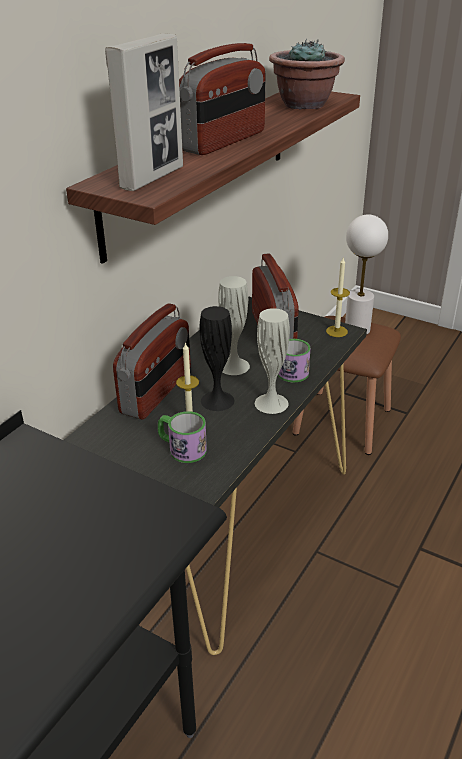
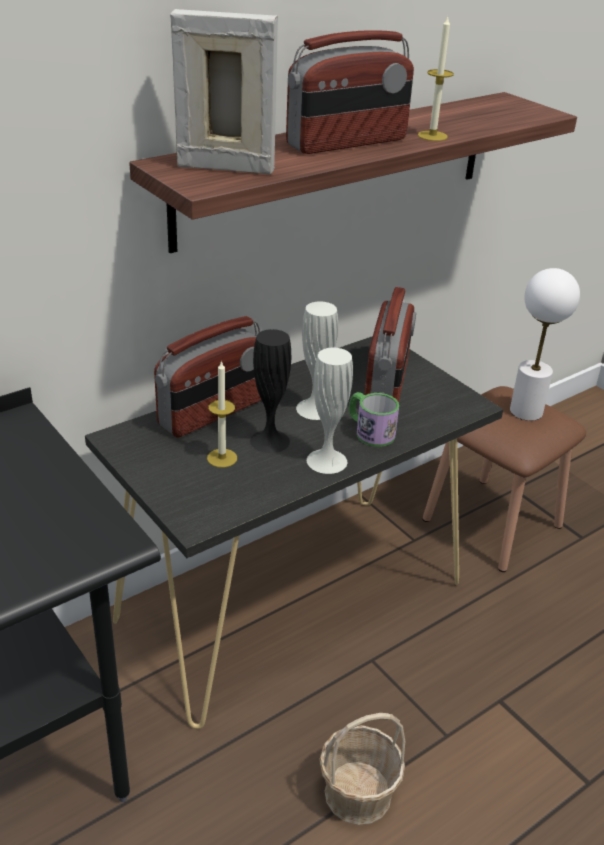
camera: 20 degrees right, 0 degrees up
(152, 177) = (225, 168): picture frame -> picture frame turned 135 degrees counterclockwise
(182, 448) = (196, 480): mug -> none
(304, 105) = (491, 117): potted plant -> none
(336, 331) = (463, 402): candle -> candle (432, 136)
(363, 655) = (357, 793): none -> basket

